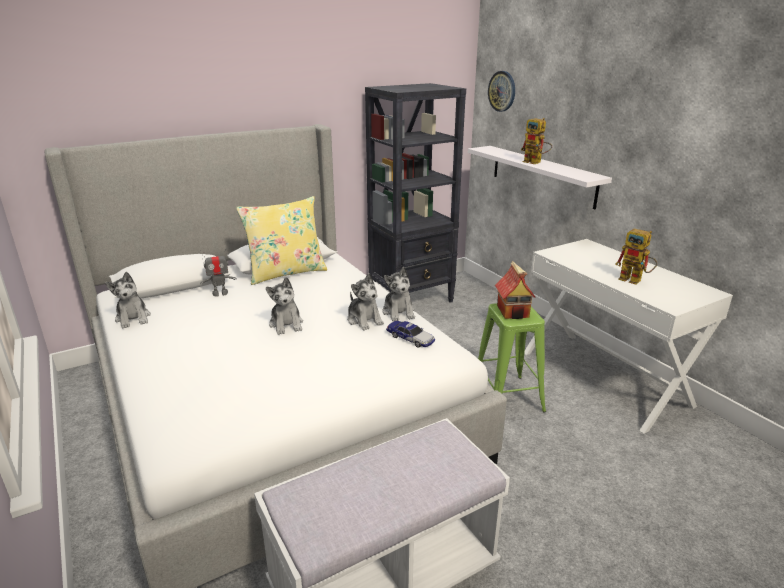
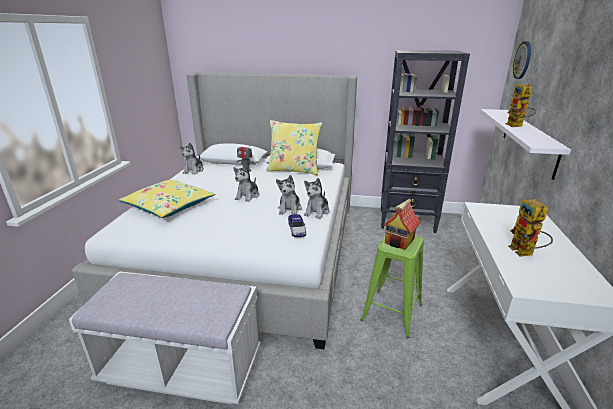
camera: 40 degrees right, 0 degrees up
(198, 378) = (169, 206): none -> yellow pillow

